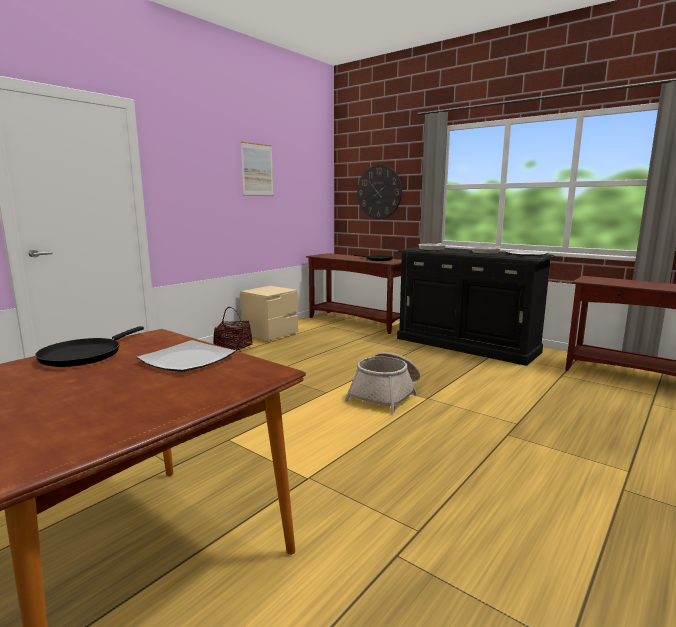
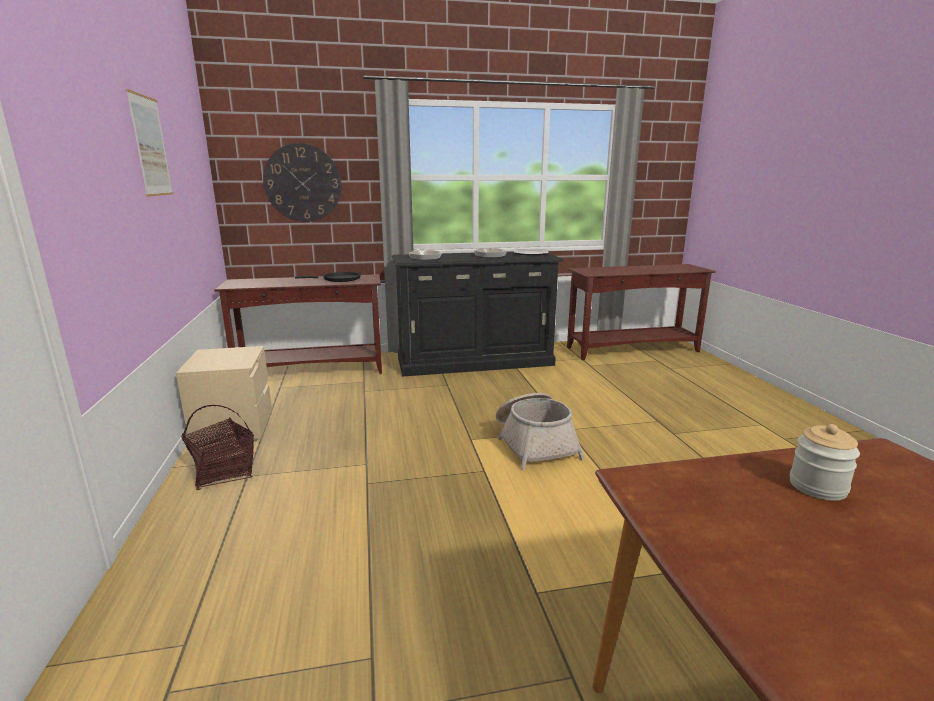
camera: 50 degrees left, 5 degrees up
(85, 355) = (751, 568): black frying pan -> none
(188, 360) = (817, 487): plate -> jar

